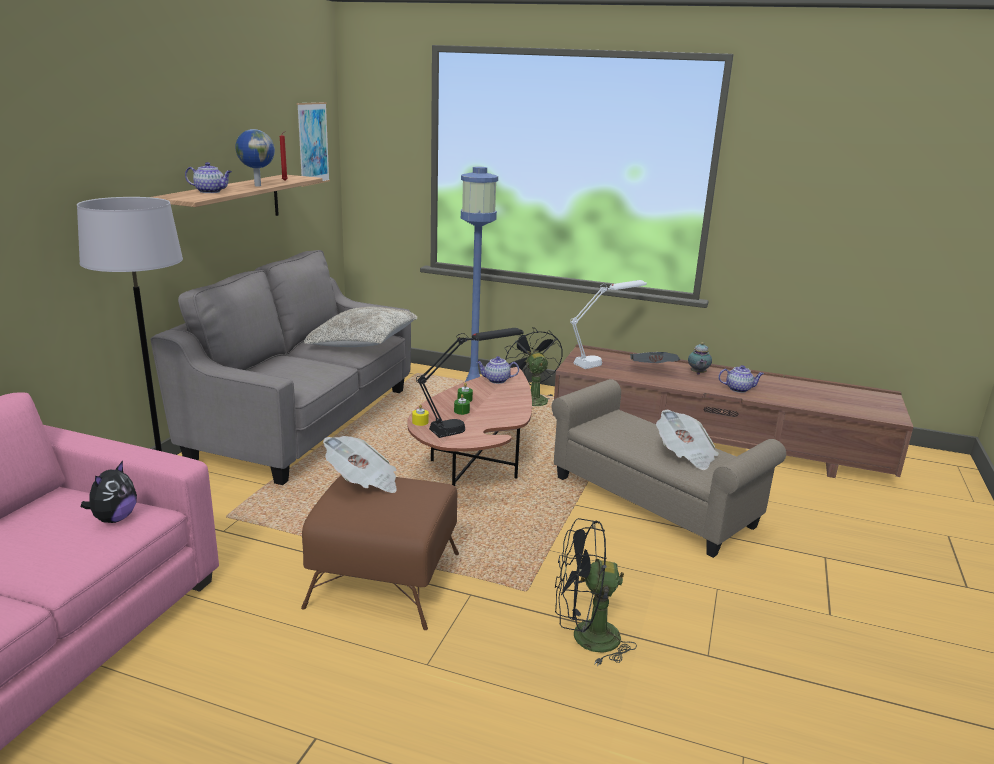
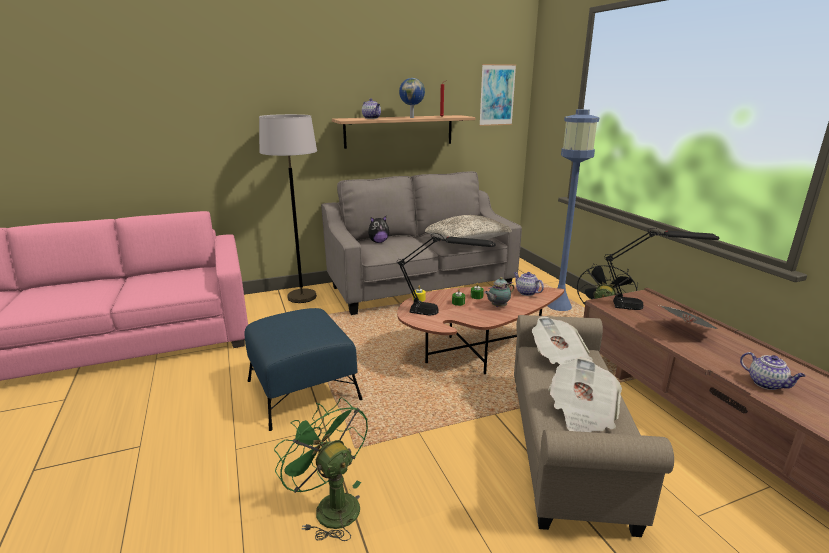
camera: 50 degrees right, 0 degrees up
(114, 519) = (189, 285): plush toy -> plush toy (378, 242)
(363, 482) = (303, 315): newspaper -> newspaper (560, 360)
(384, 579) = (303, 390): brown ottoman -> blue ottoman
(585, 638) = (330, 506): black fan -> green fan
(603, 361) = (648, 307): white table lamp -> black table lamp
(697, 374) = (739, 351): teapot -> teapot (498, 306)

